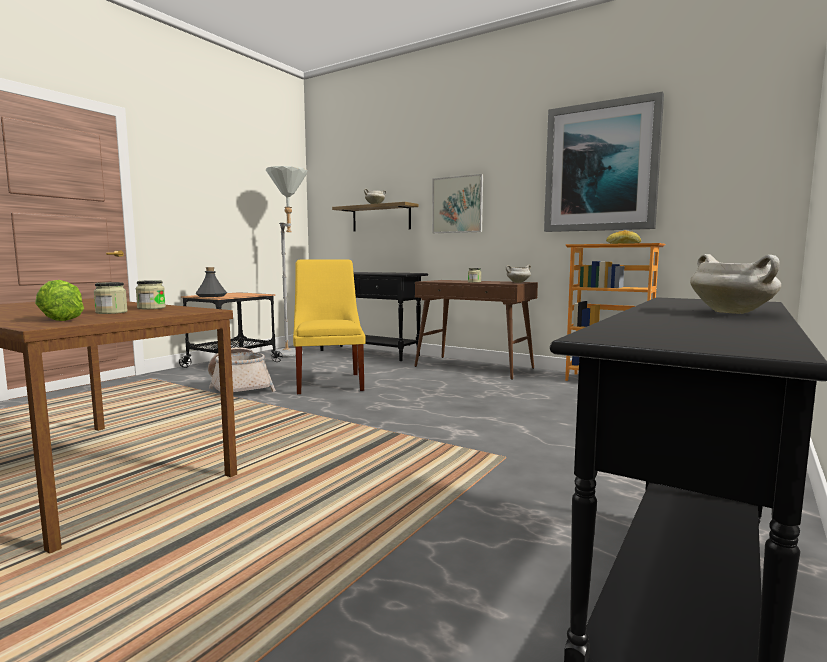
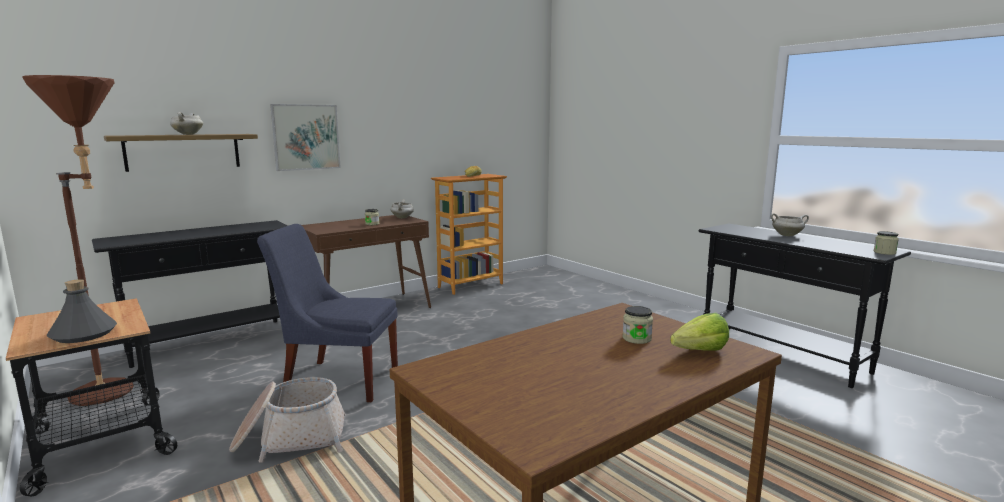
camera: 70 degrees left, 5 degrees up
(151, 308) = (593, 327): jar -> jar (884, 252)
(291, 354) = (116, 390): grey floor lamp -> brown floor lamp
(329, 382) = (337, 380): yellow chair -> blue chair
(601, 168) = (442, 111): picture -> none

